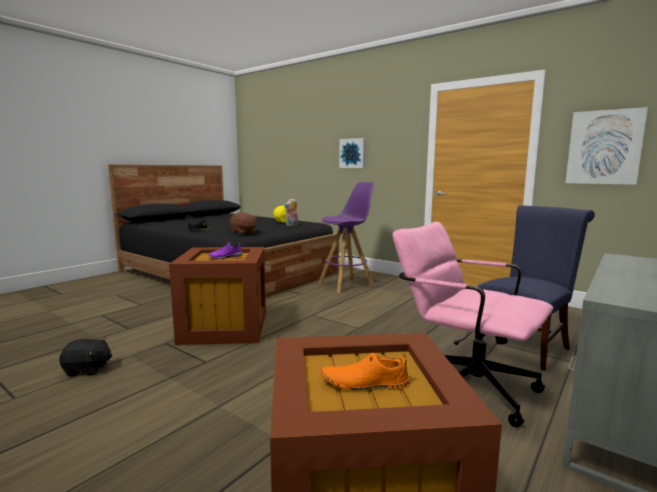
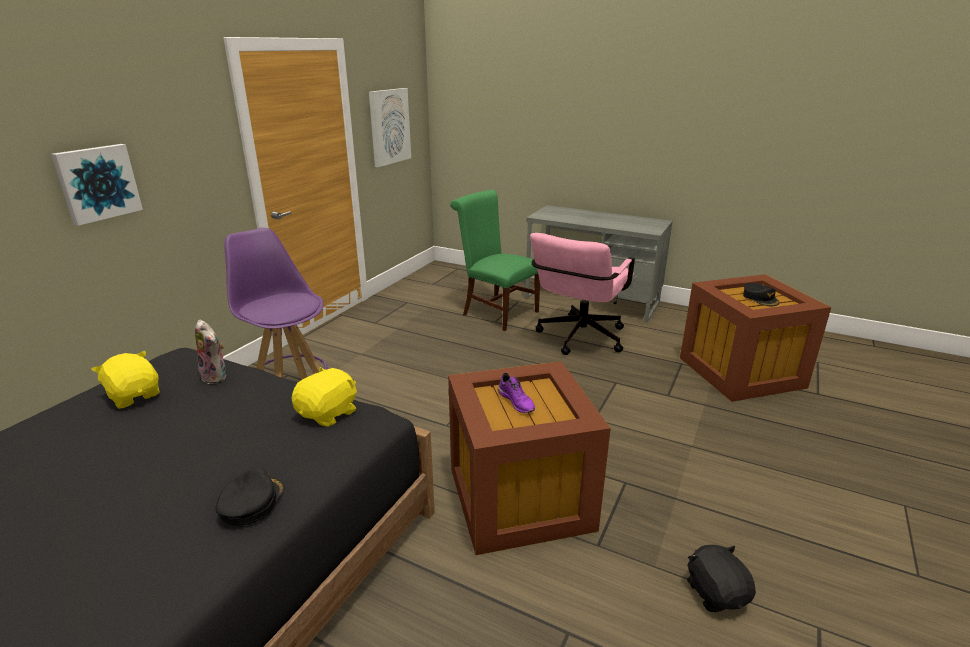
camera: 100 degrees left, 15 degrees up
(243, 232) = (329, 414): brown plush toy -> yellow plush toy
(364, 383) = (760, 298): orange shoe -> black cap
(525, 346) = (496, 312): blue chair -> green chair

